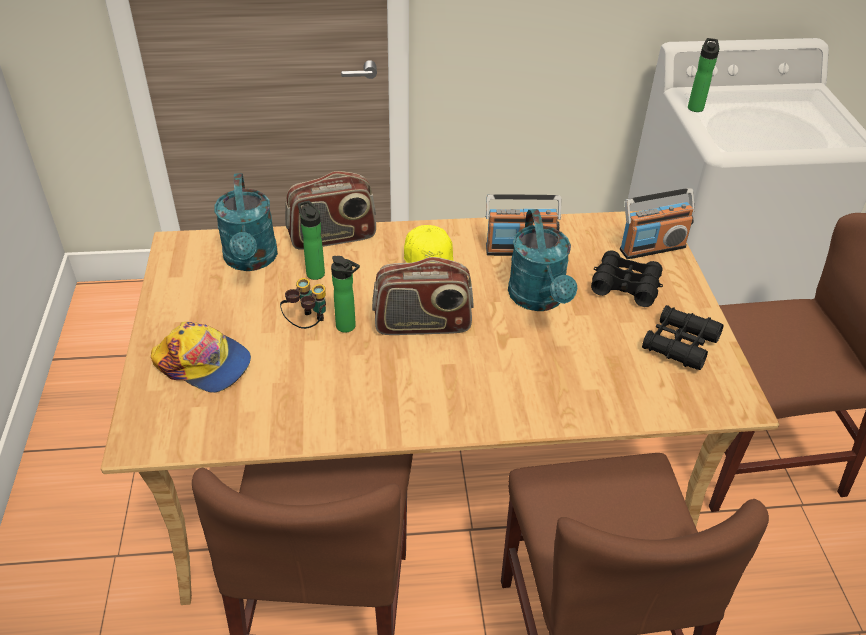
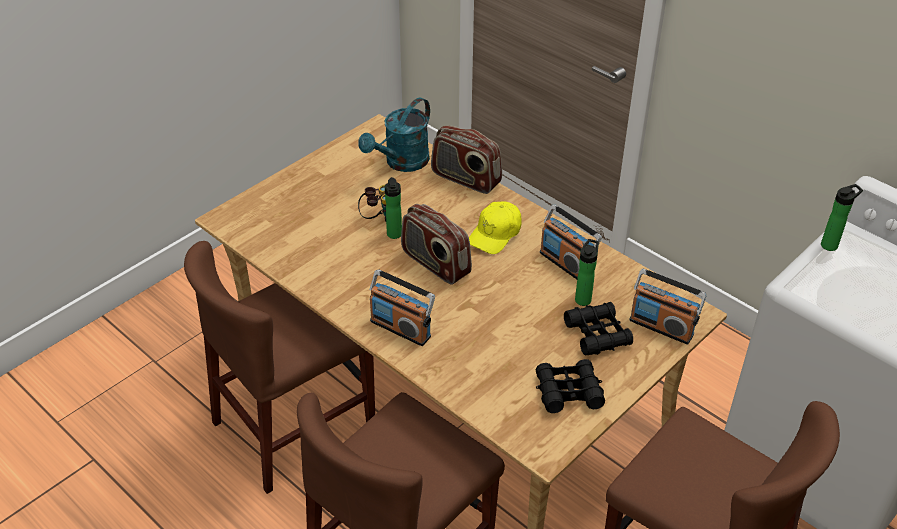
camera: 50 degrees right, 0 degrees up
(204, 363) = (300, 202): cap -> none
(314, 272) = (424, 192): bottle -> bottle (583, 298)
(485, 402) = (401, 328): none -> radio
(539, 300) = (526, 301): turquoise watering can -> none

